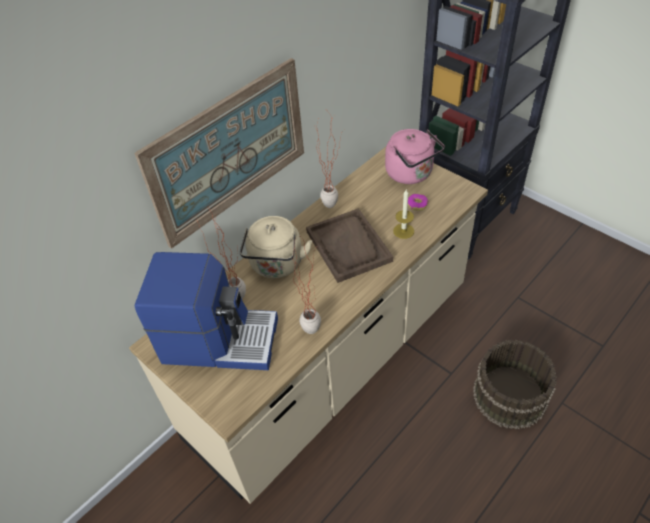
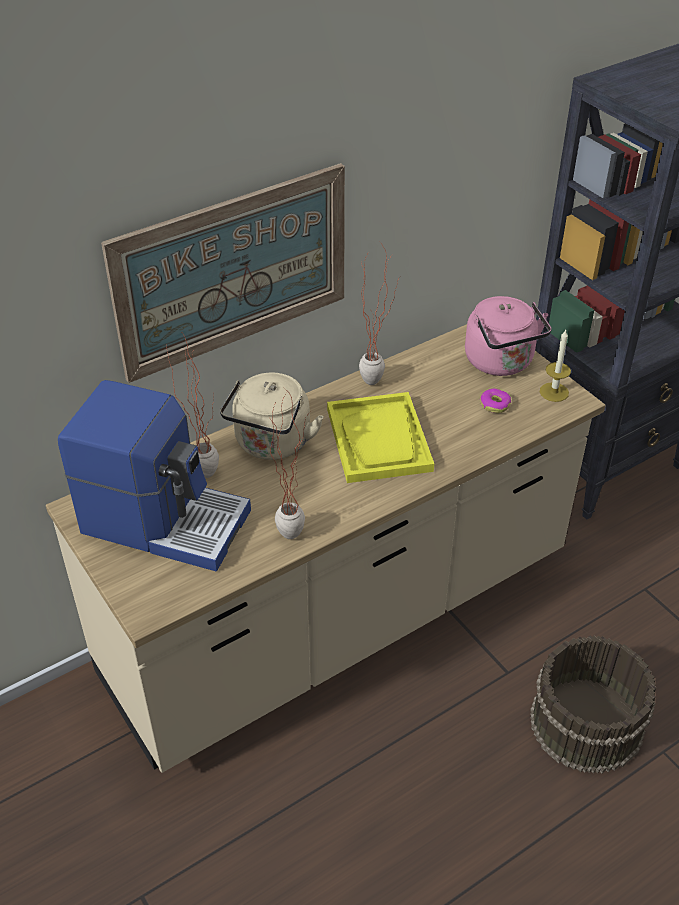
camera: 10 degrees right, 5 degrees down
(349, 246) = (379, 440): brown tray -> yellow tray
(403, 231) = (463, 435): candle -> candle (554, 392)

